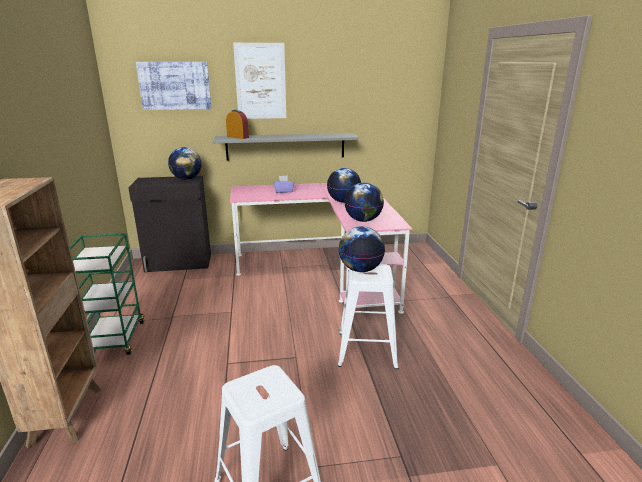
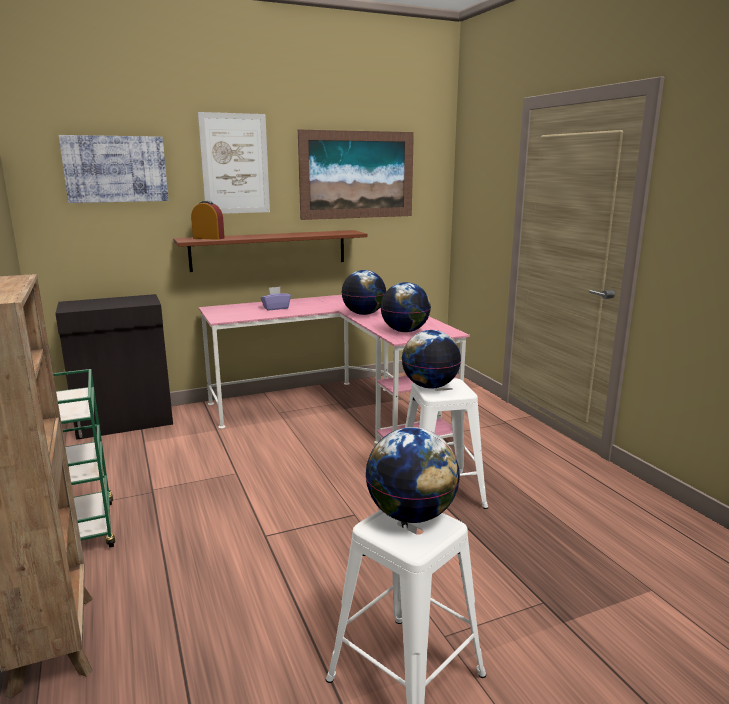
camera: 15 degrees left, 5 degrees down
(186, 179) = (136, 299): globe -> globe (411, 515)
(285, 146) = (269, 250): grey shelf -> brown shelf
(357, 89) = (357, 175): none -> picture

